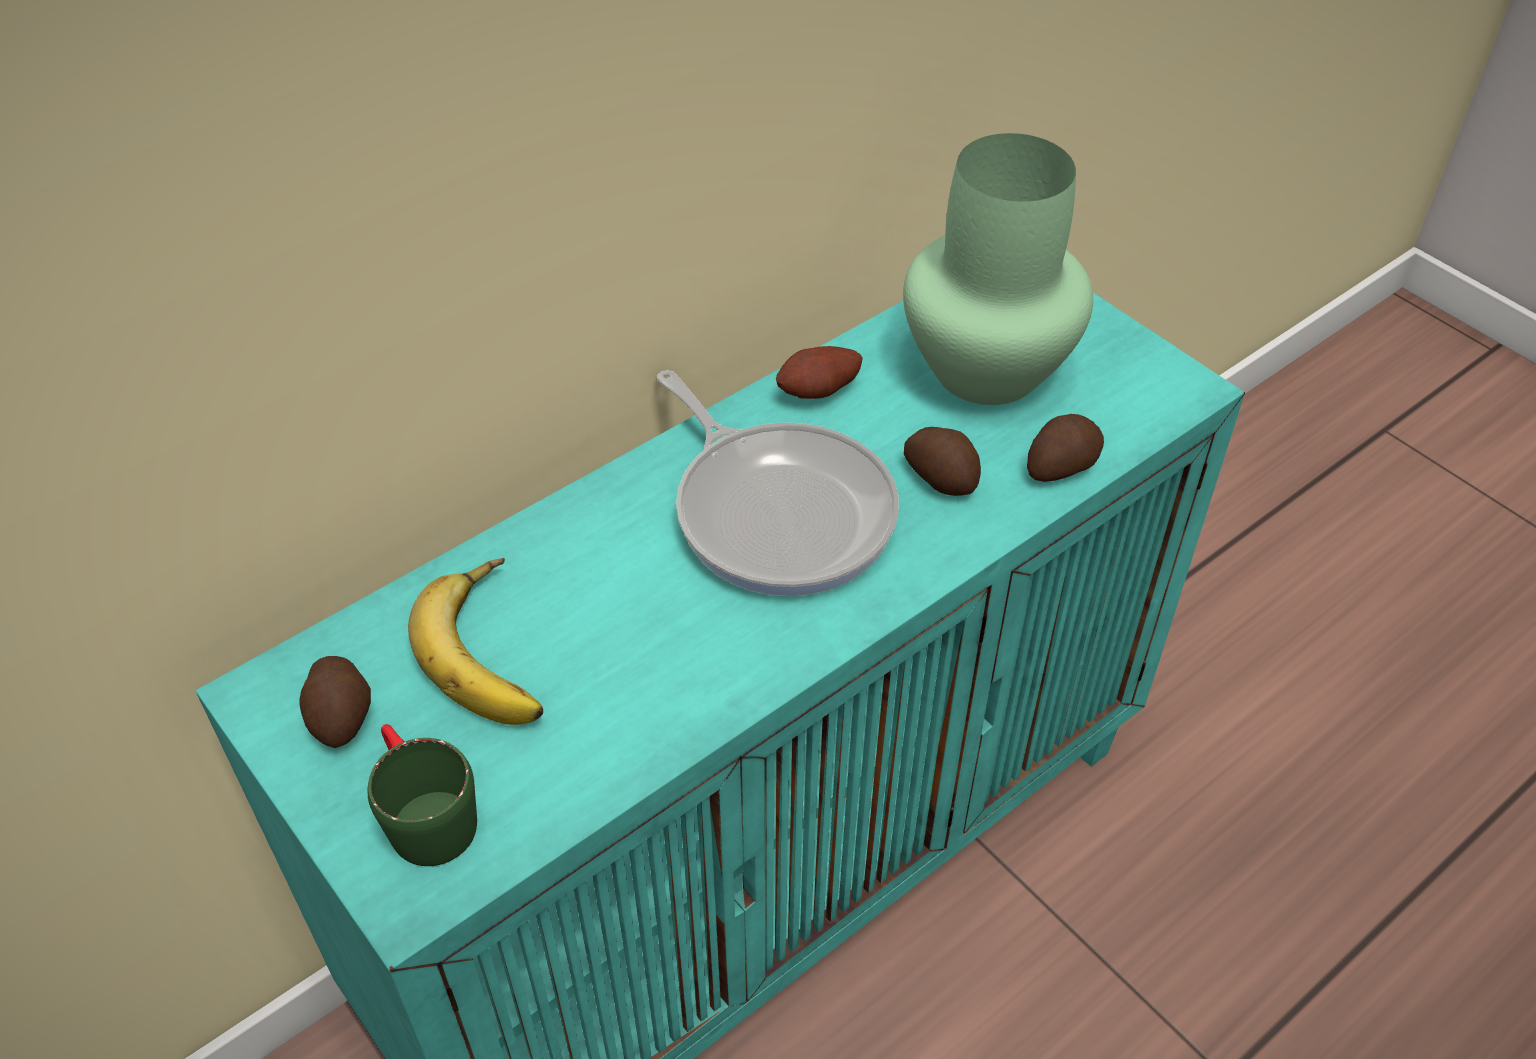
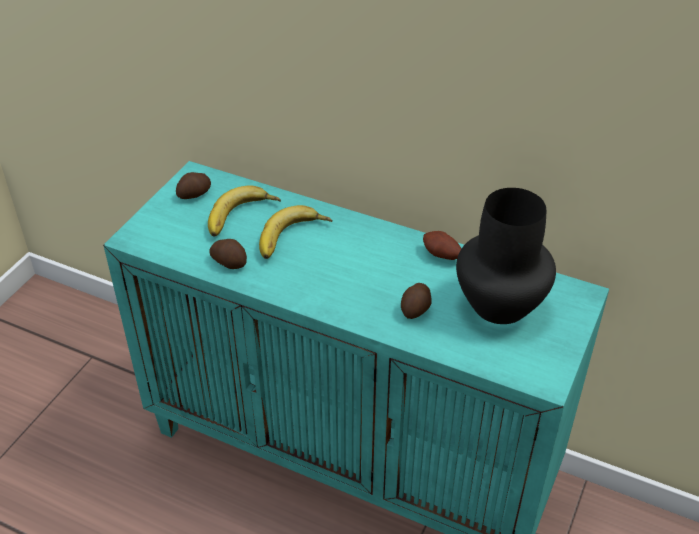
camera: 65 degrees right, 5 degrees down
(423, 813) = (164, 228): green mug -> none
(630, 586) = (293, 239): none -> banana
(779, 510) = (361, 266): frying pan -> none
(989, 371) = (500, 305): green vase -> black vase
(1060, 465) = (453, 346): potato -> potato (229, 262)

